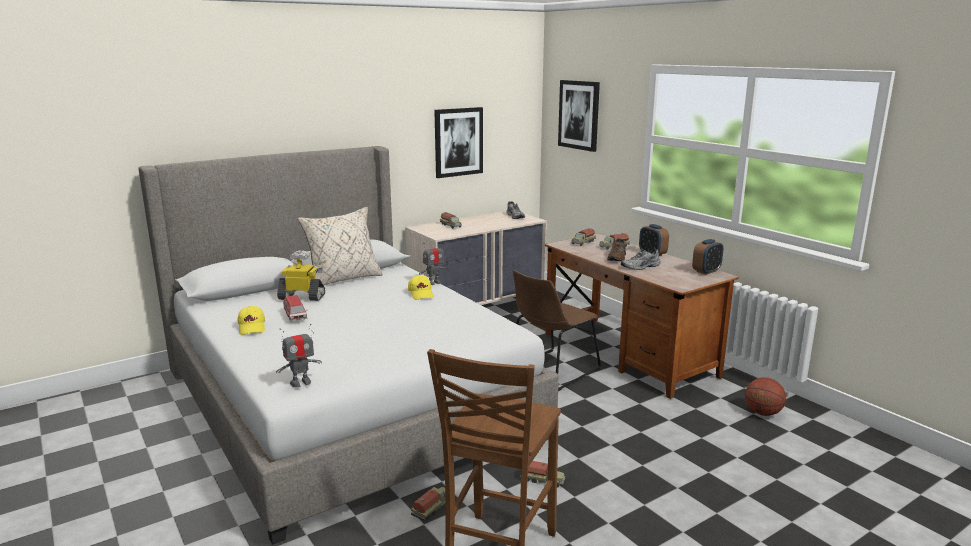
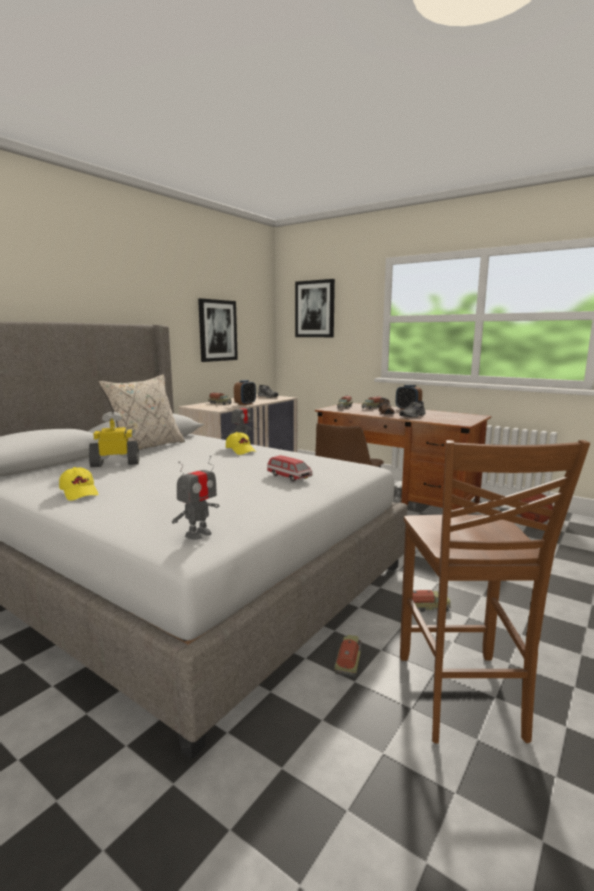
camera: 20 degrees left, 5 degrees down
(295, 316) = (124, 478): toy car -> toy car (289, 477)
(706, 271) = (464, 415): alarm clock -> alarm clock (245, 404)

